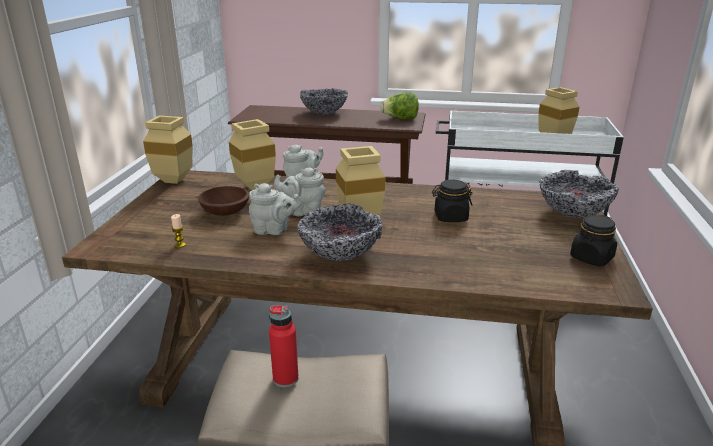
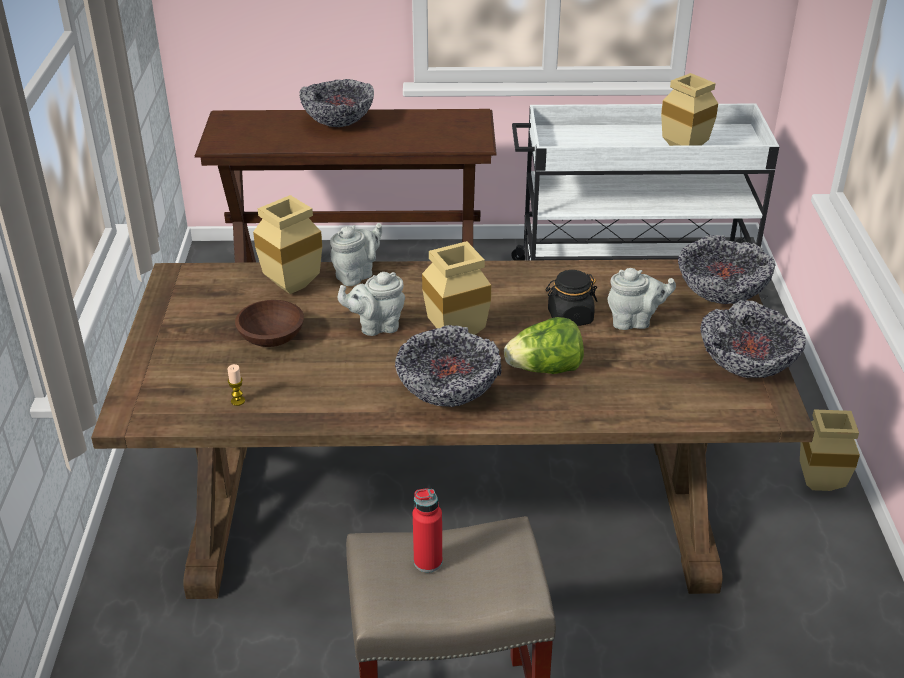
camera: 10 degrees left, 10 degrees up
(171, 181) = (167, 287): beige vase -> beige vase (817, 486)
(274, 230) = (350, 363): grey teapot -> grey teapot (634, 321)
(400, 119) = (459, 127): lettuce -> lettuce (545, 369)
(591, 258) = (746, 366): black jar -> bowl

